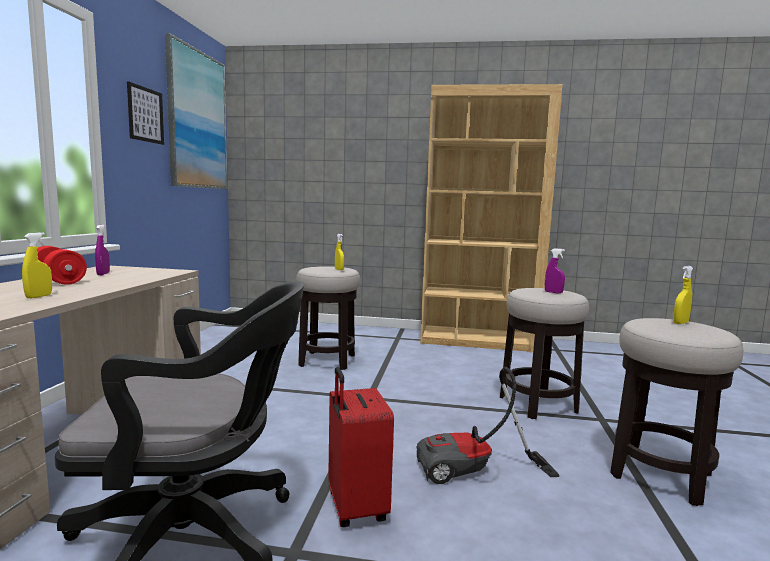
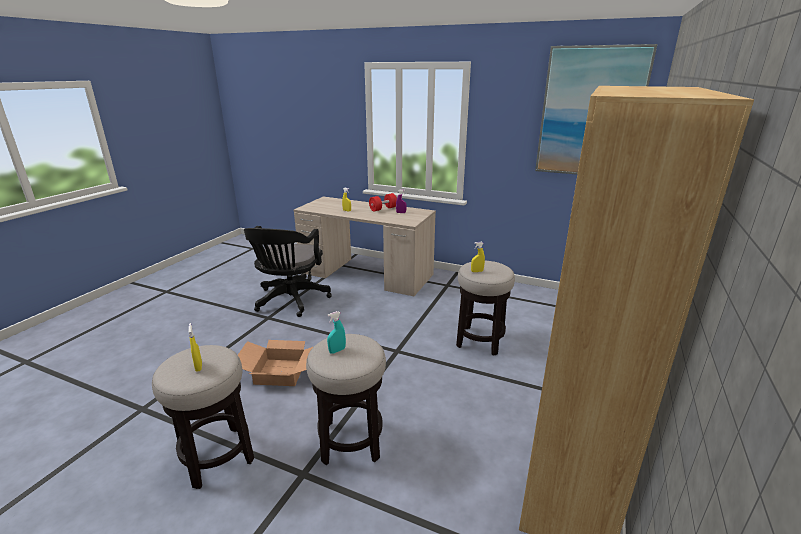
camera: 105 degrees right, 15 degrees up
(145, 114) = (513, 118): picture -> none
(355, 508) = (282, 332): red suitcase -> none
(475, 473) = (281, 372): vacuum cleaner -> cardboard box
(553, 292) = (337, 350): purple spray bottle -> turquoise spray bottle

